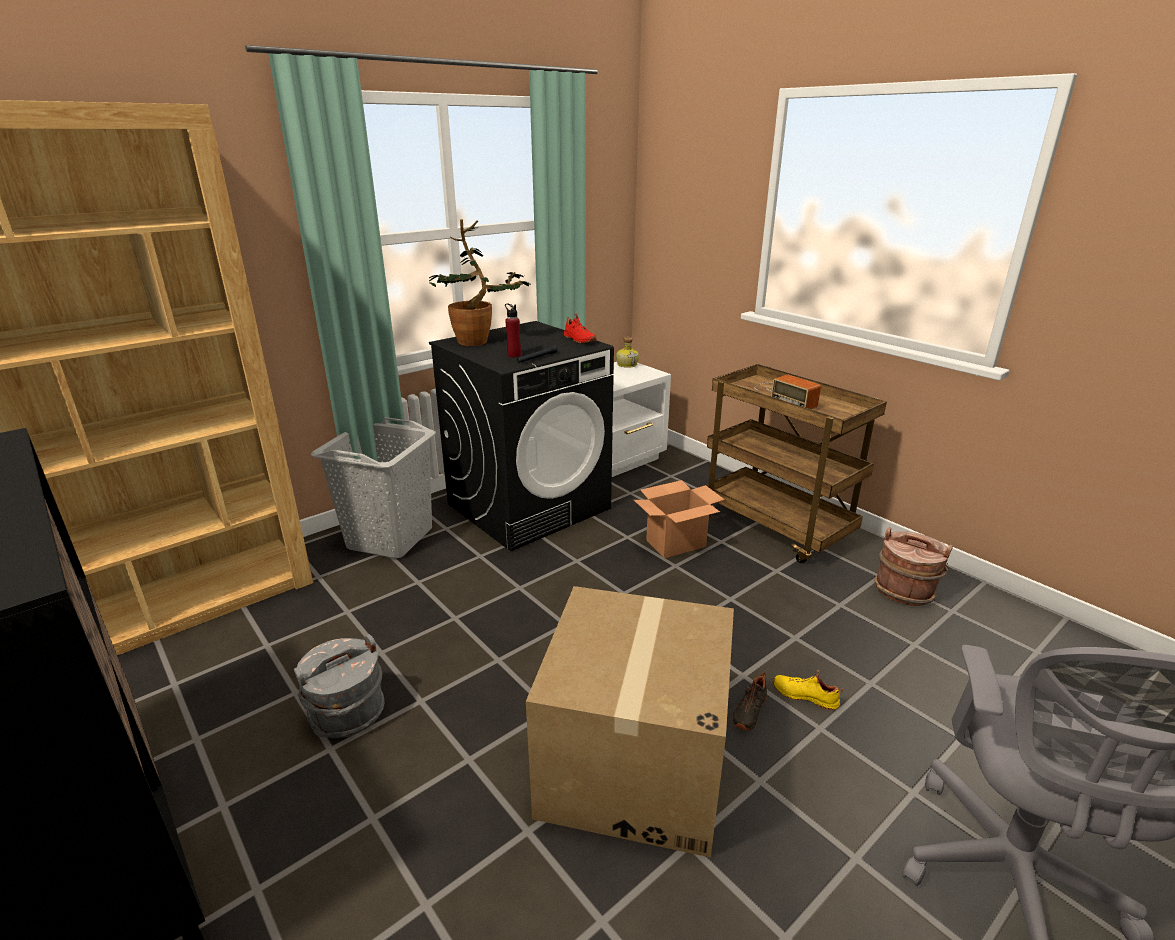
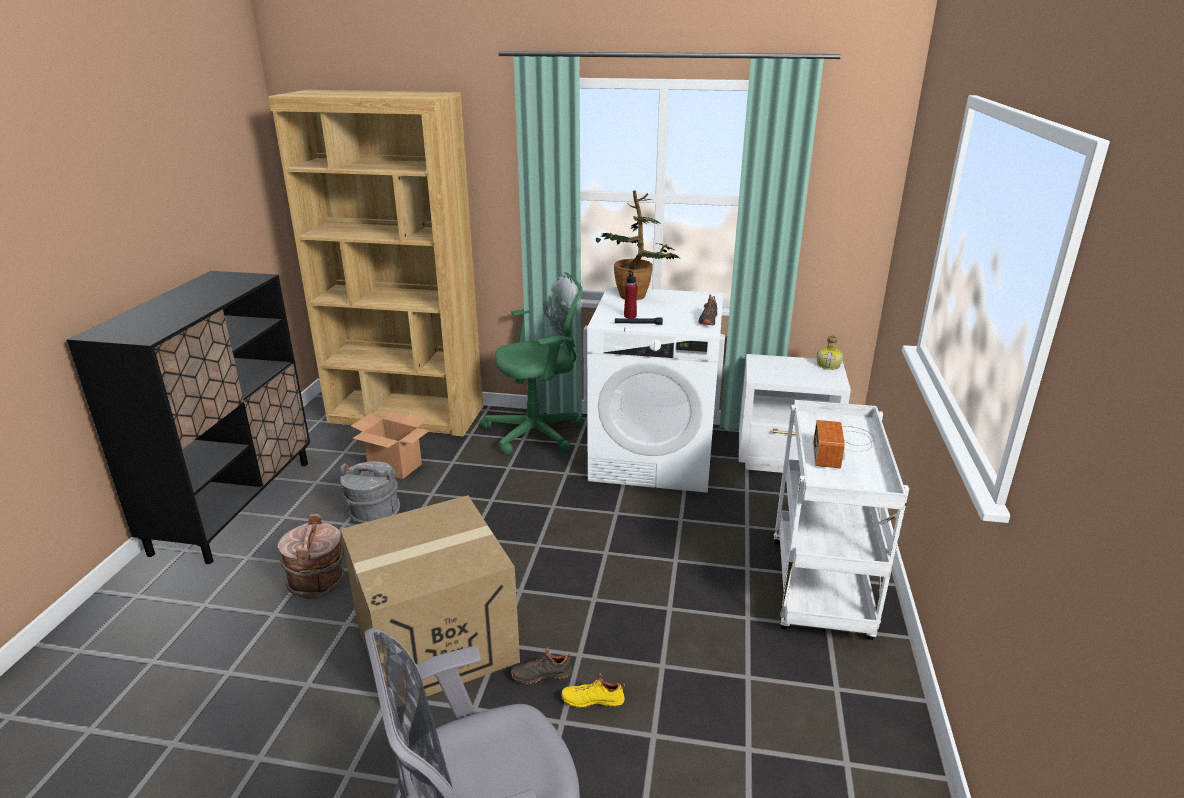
camera: 50 degrees right, 0 degrees up
(390, 538) = (538, 432): grey laundry basket -> green office chair
(529, 506) = (653, 458): black washing machine -> white washing machine
(578, 340) = (707, 320): red shoe -> black shoe
(676, 543) = (707, 546): cardboard box -> cardboard box (395, 466)
(777, 527) = (821, 591): brown cart -> white cart
(805, 695) = (592, 699): yellow shoe -> yellow shoe turned 75 degrees counterclockwise
(904, 591) = (834, 715): brown bucket -> brown bucket (318, 582)

